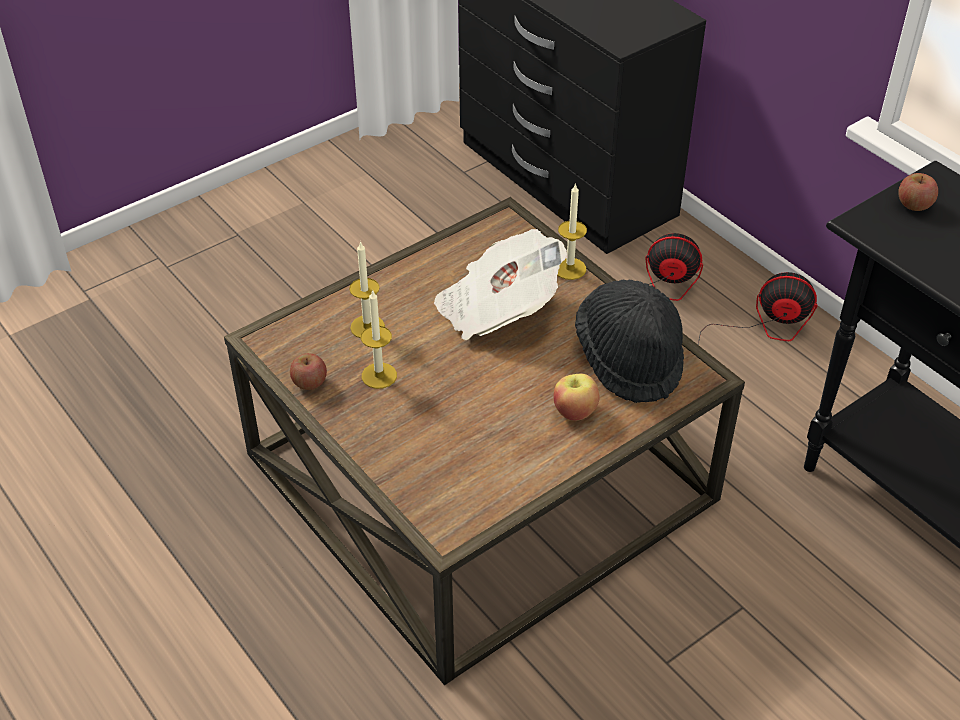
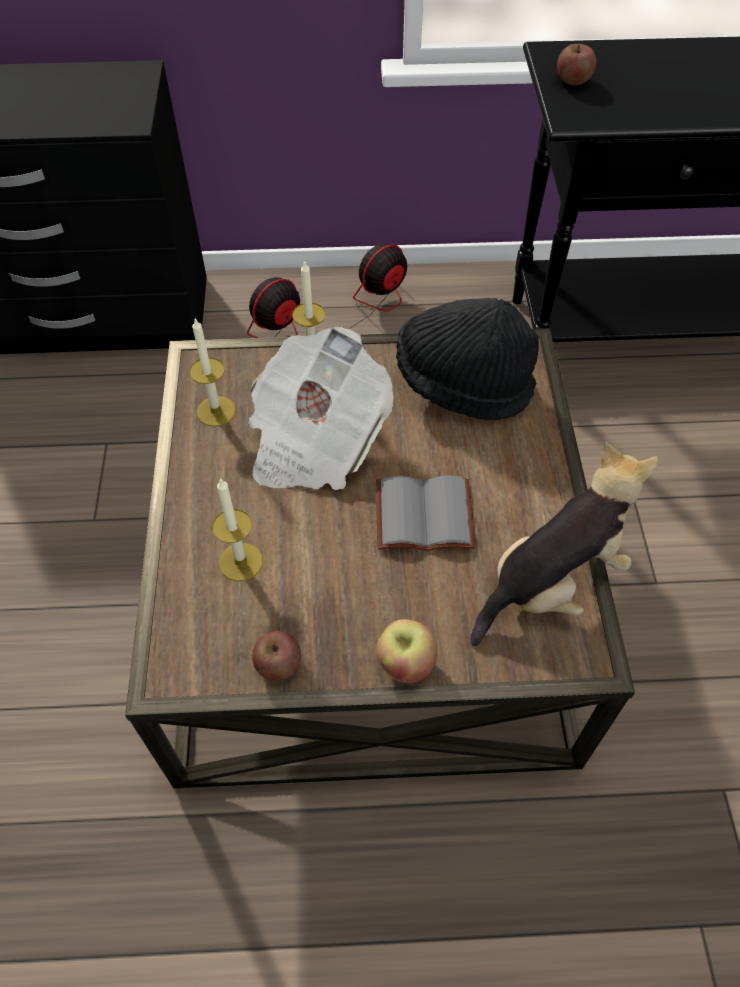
camera: 55 degrees left, 10 degrees up
(379, 375) = (321, 591): candle -> candle (216, 411)
(483, 395) = (422, 518): none -> grey book
(492, 489) = (552, 583): none -> plush toy
(574, 411) = (497, 460): apple -> apple (405, 663)

